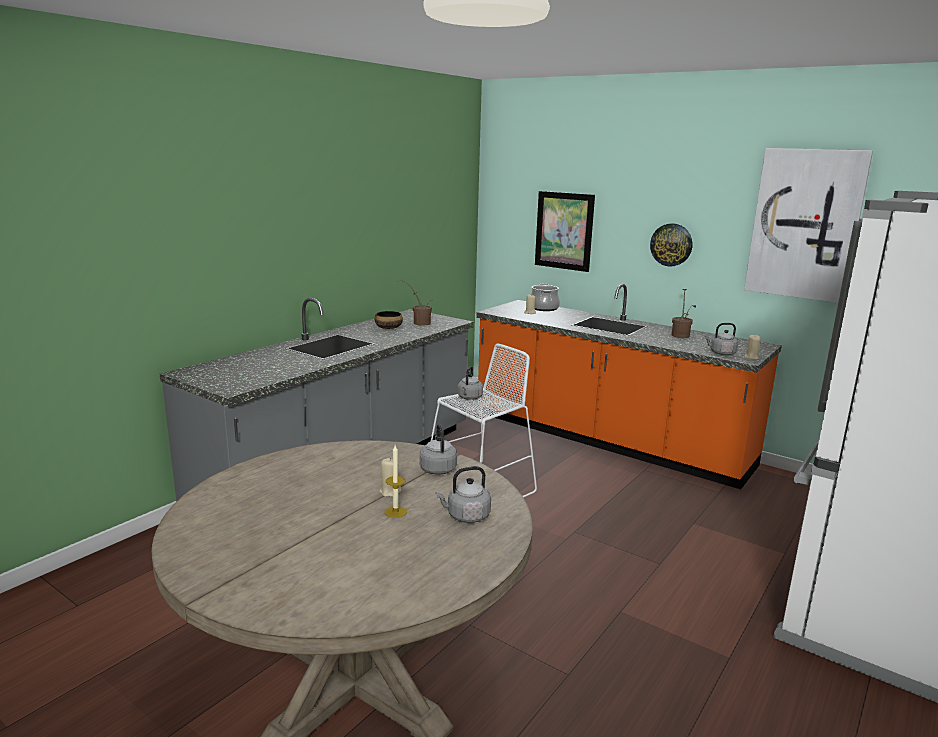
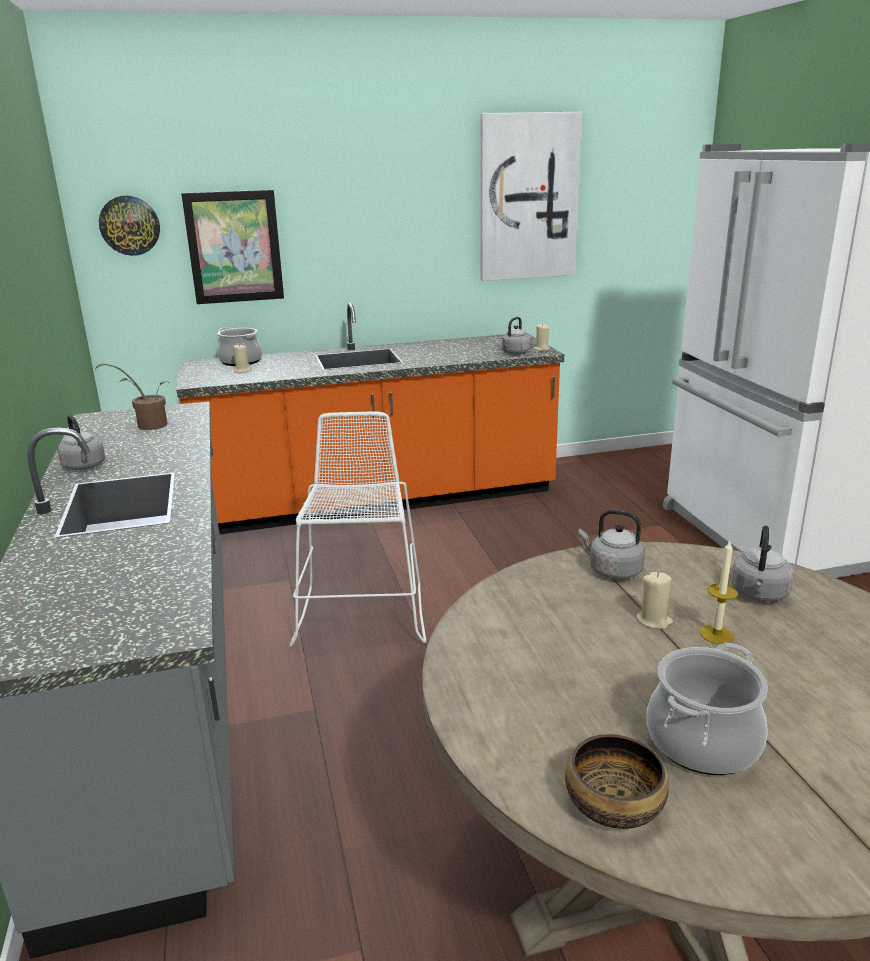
camera: 50 degrees left, 5 degrees up
(277, 527) = (702, 741): none -> cooking pot
(389, 327) = (125, 446): bowl -> bowl (613, 803)
(469, 398) = (331, 500): grey kettle -> grey kettle (84, 467)
(671, 244) = (389, 243): wall clock -> wall clock (130, 225)
(681, 335) = (440, 347): potted plant -> none

